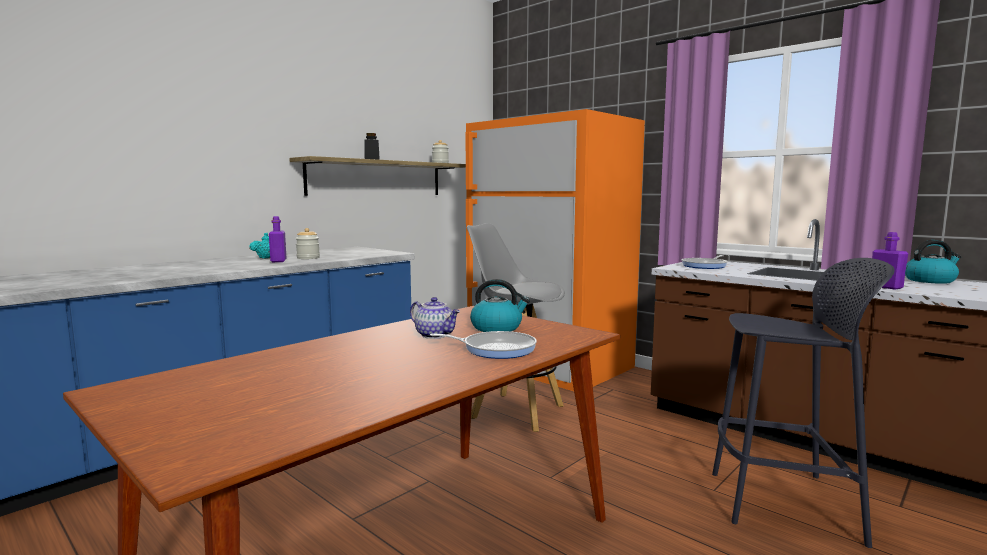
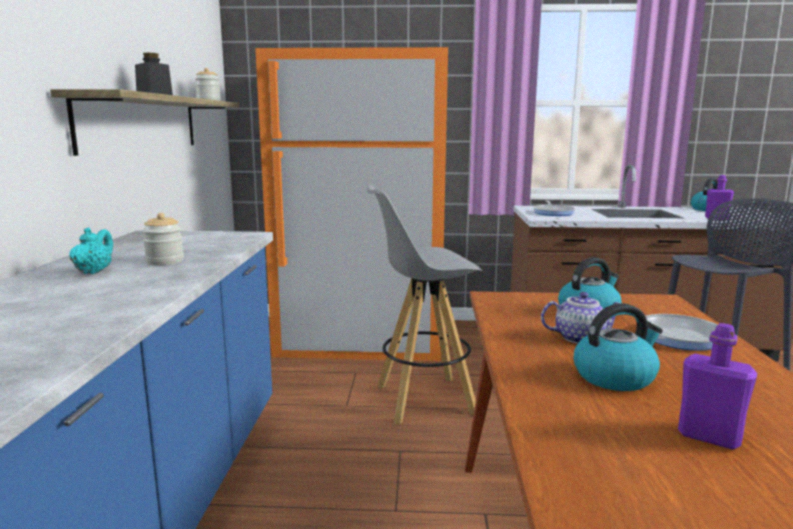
camera: 40 degrees left, 5 degrees up
(278, 261) = (142, 274): purple bottle -> purple bottle (709, 436)
(378, 351) = (615, 376): none -> kettle

